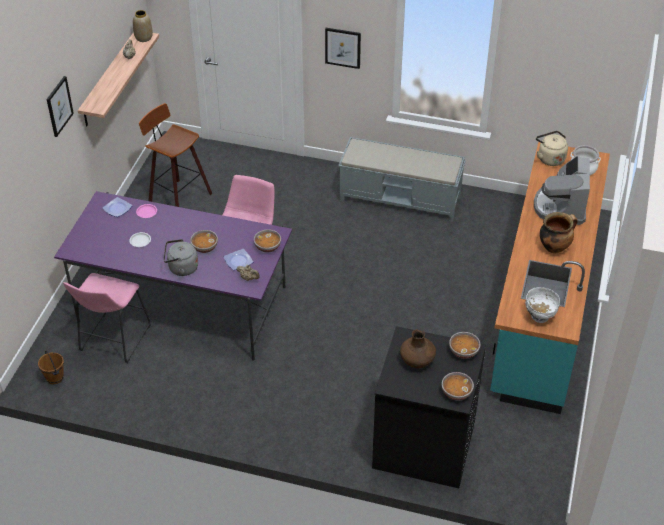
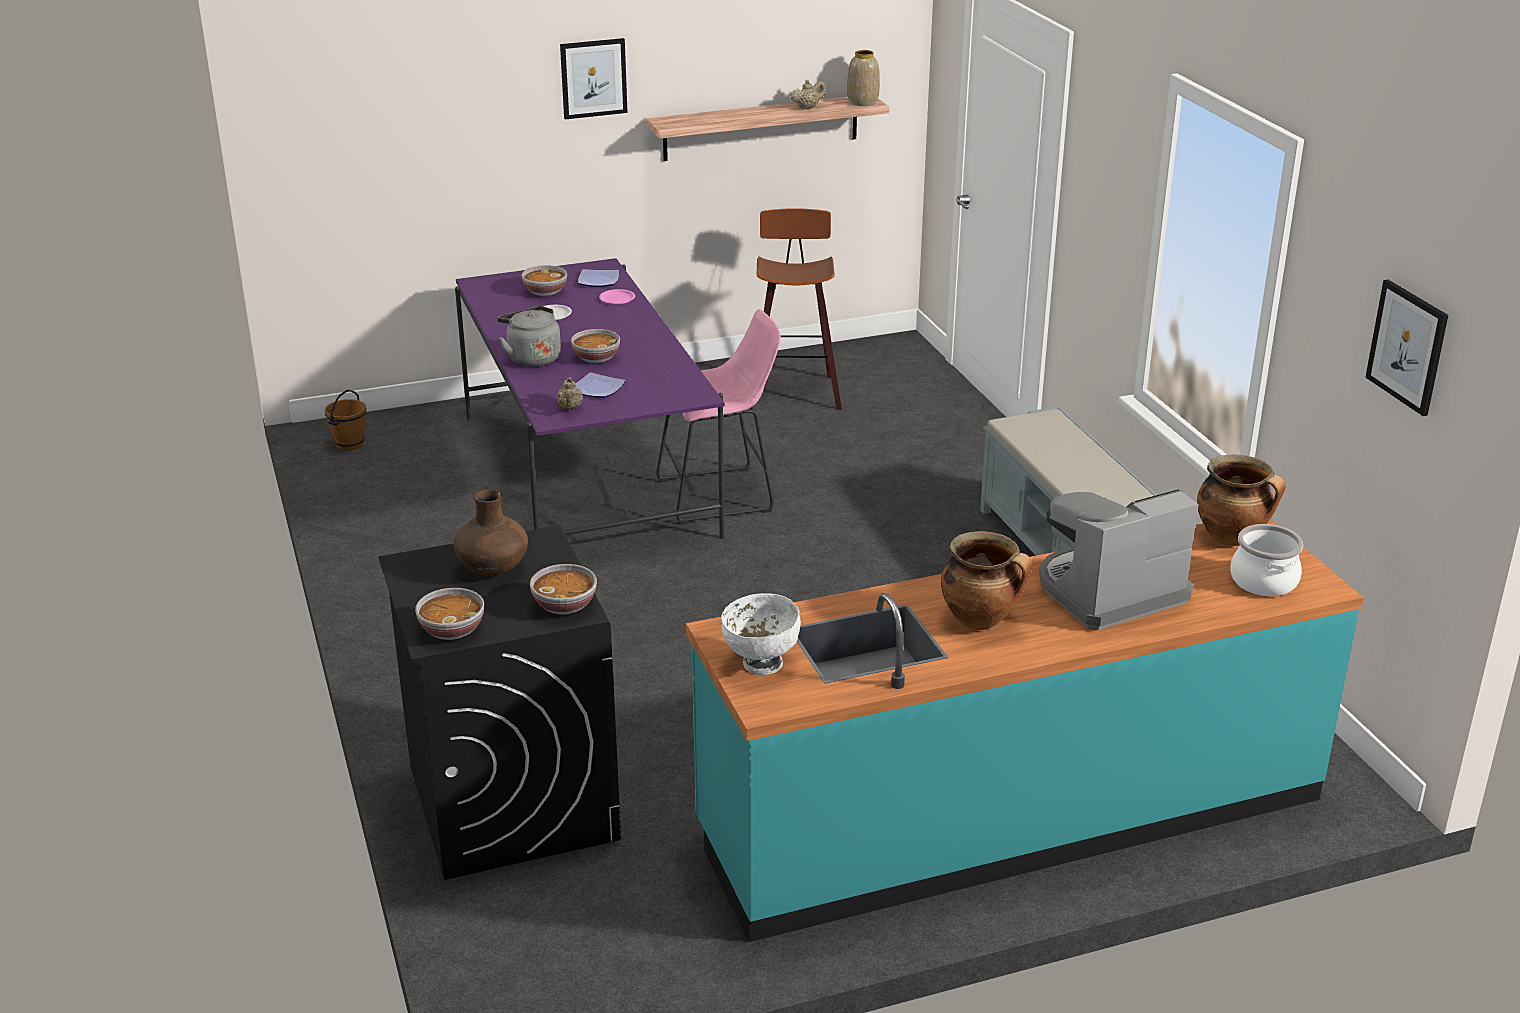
camera: 55 degrees right, 15 degrees down
(113, 340) = (459, 454): pink stool -> none
(267, 247) = (657, 399): bowl -> bowl (545, 292)
(343, 47) = (1097, 217): picture -> picture (1407, 347)
(550, 158) = (1232, 538): beige kettle -> cooking pot

